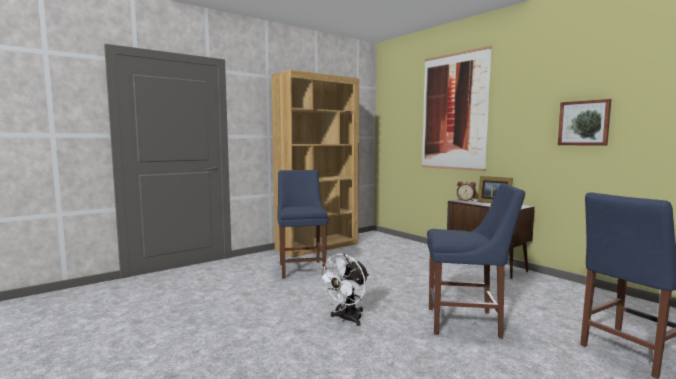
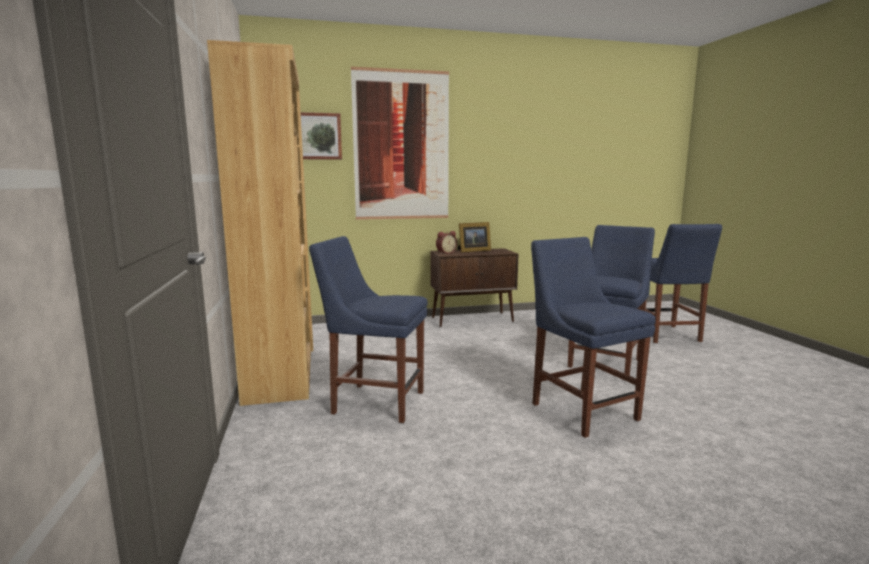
camera: 65 degrees left, 5 degrees up
(346, 319) = (581, 409): white fan -> blue chair
(584, 123) = (540, 166): picture -> picture (318, 136)

